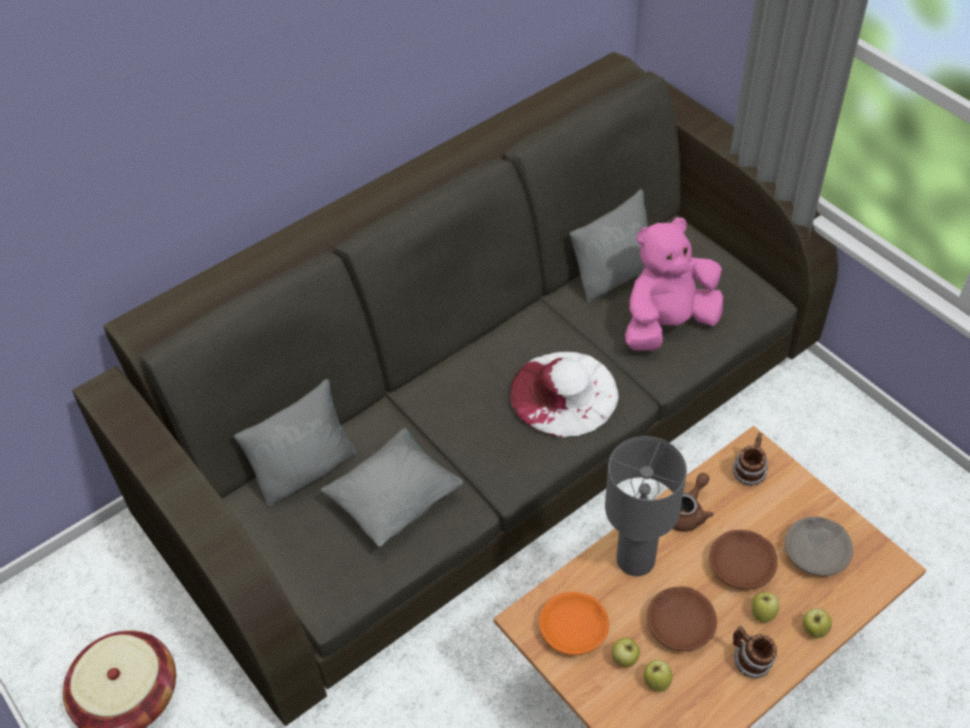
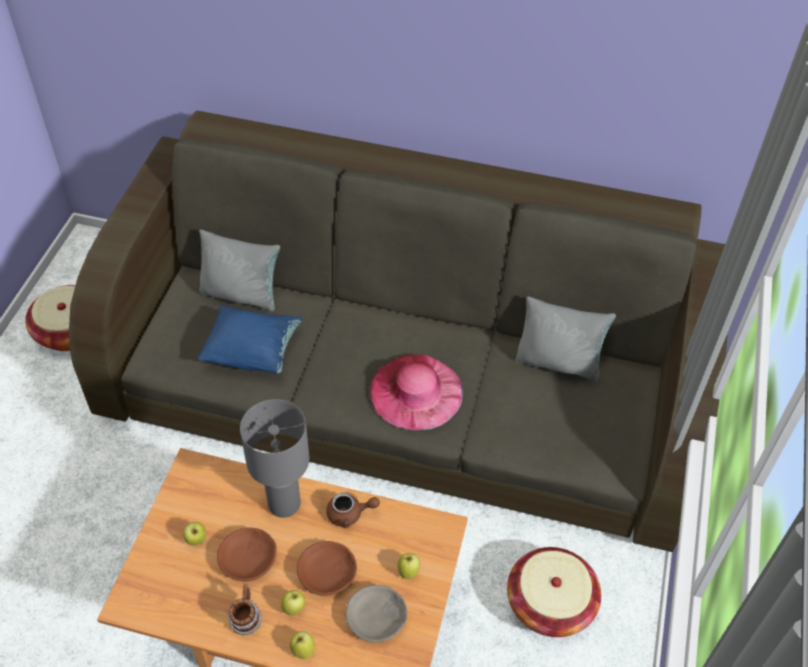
camera: 50 degrees right, 0 degrees up
(395, 501) = (252, 353): grey pillow -> blue pillow
(564, 393) = (416, 391): white hat -> pink hat
(574, 630) = (201, 498): orange bowl -> none
(656, 682) = (191, 568): apple -> apple (408, 571)
(667, 324) = (542, 421): pink plush toy -> none
(749, 472) = (418, 536): mug -> none
(801, 456) = (550, 603): none -> basket

